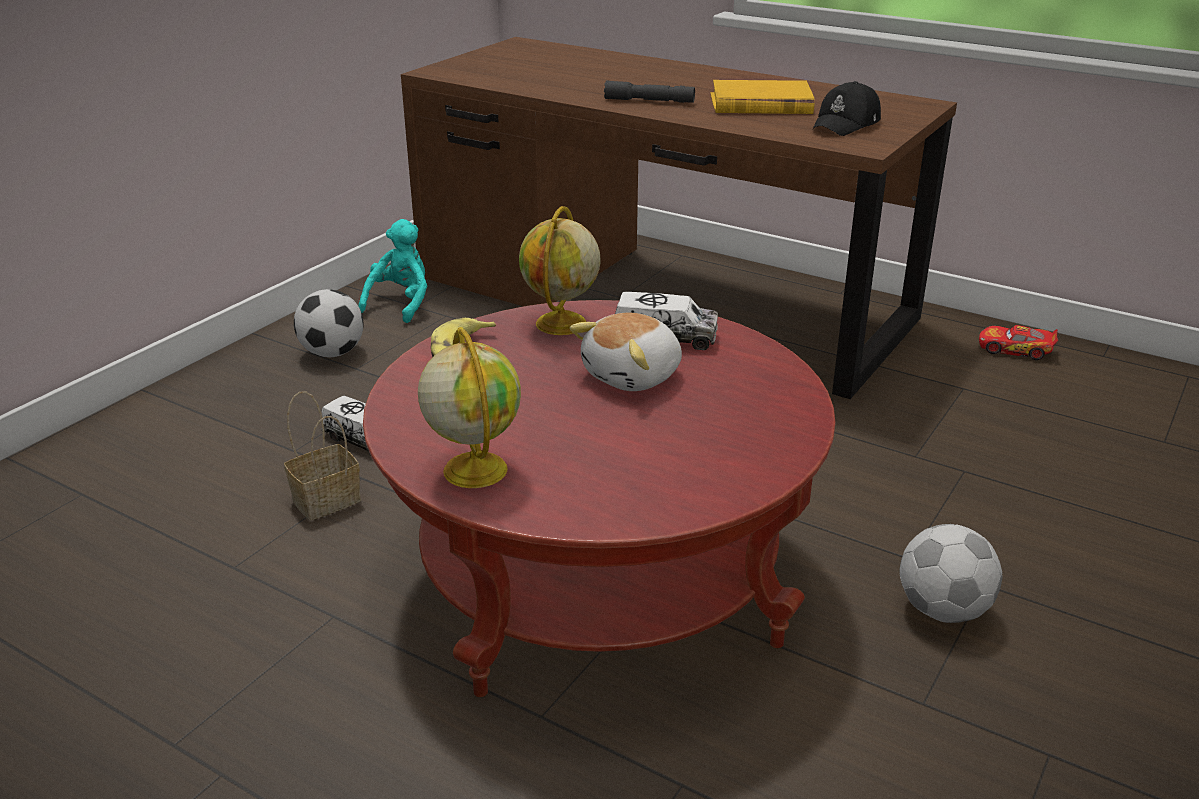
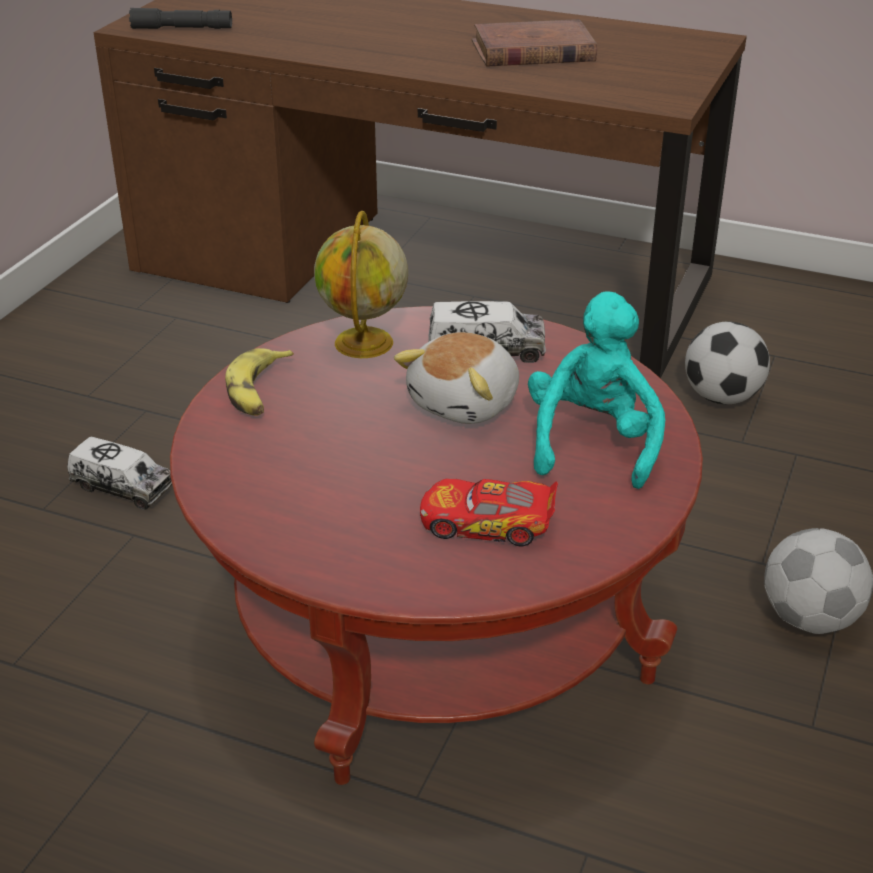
camera: 10 degrees left, 5 degrees up
(325, 501) = (98, 569): basket -> none
(332, 353) = (52, 378): football -> football (721, 397)
(401, 303) = (117, 306): turquoise plush toy -> turquoise plush toy (592, 443)
(474, 469) = (324, 540): globe -> none
(649, 101) = (404, 54): grey flashlight -> grey flashlight (182, 28)
(760, 104) = (532, 51): yellow book -> brown book
(847, 124) = (637, 73): black cap -> none
(1015, 349) = (818, 304): toy car -> toy car (487, 523)

